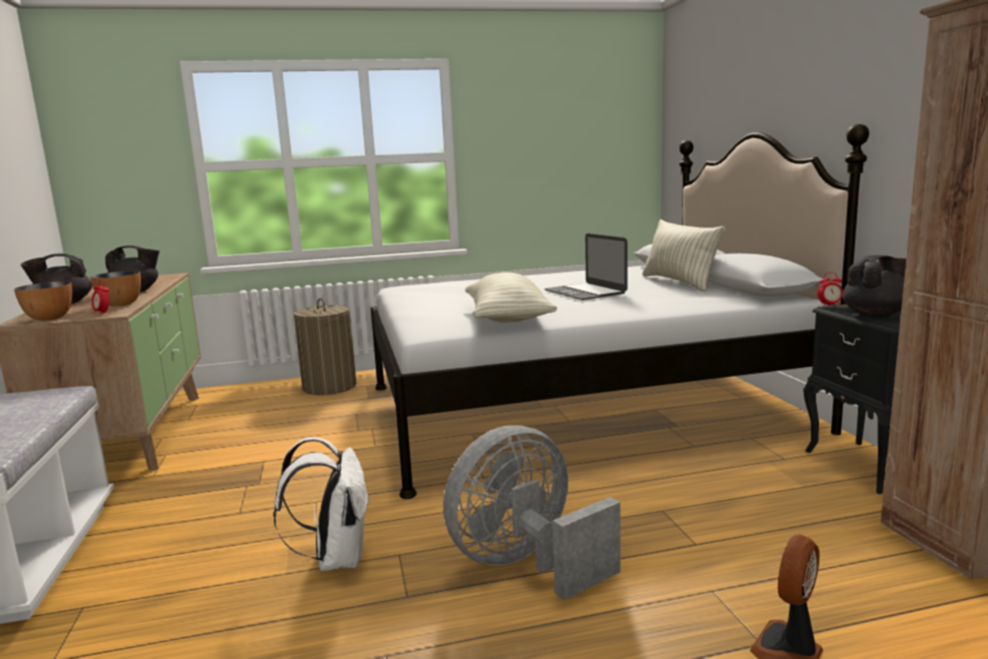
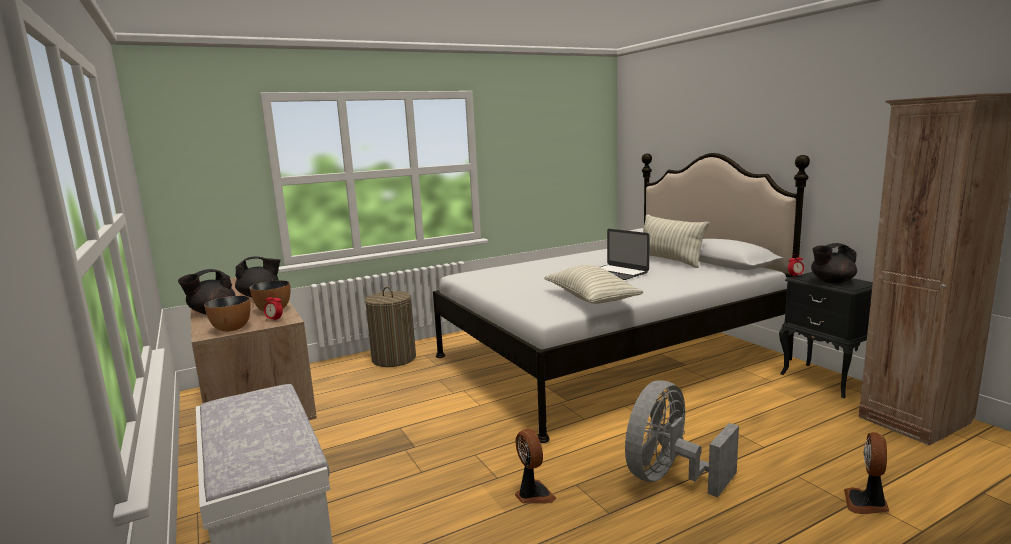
camera: 15 degrees left, 0 degrees up
(336, 558) = (533, 494): white backpack -> fan
(876, 314) = (831, 281): black teapot -> black teapot turned 150 degrees counterclockwise

